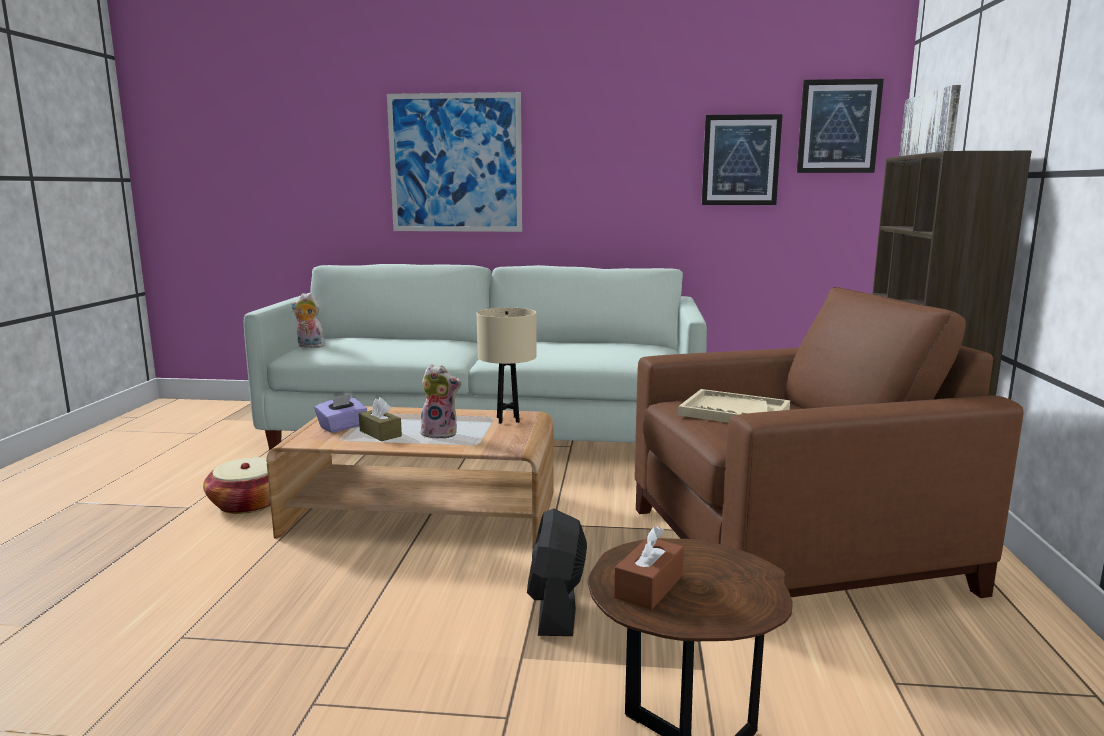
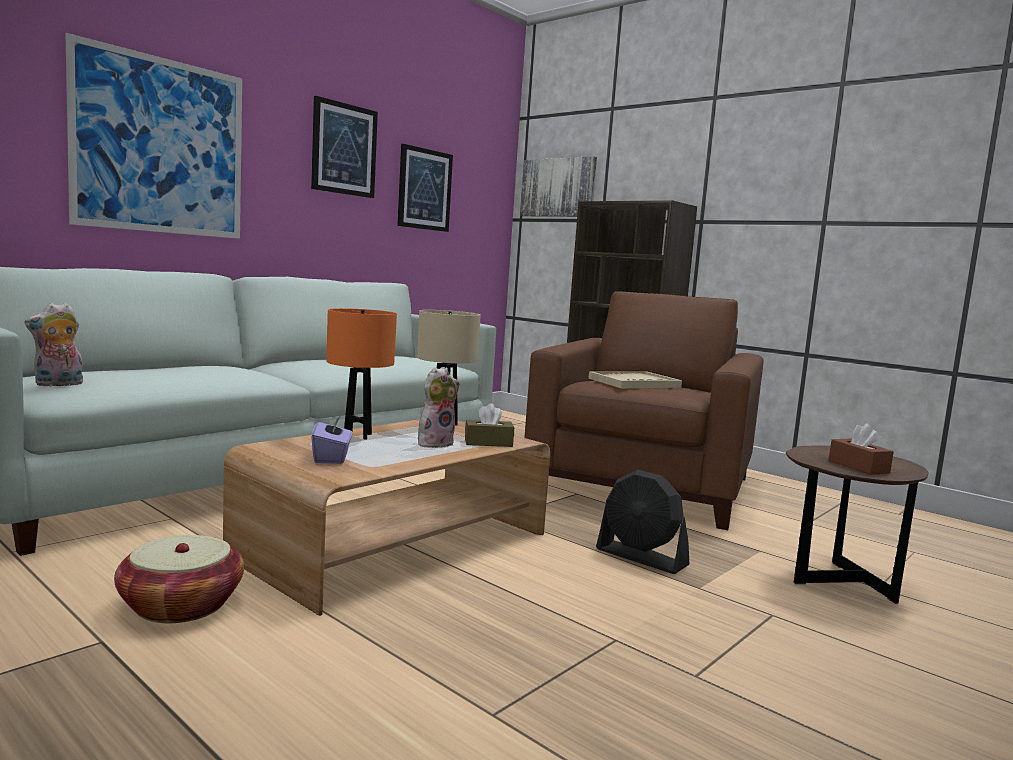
camera: 55 degrees left, 5 degrees down
(380, 433) = (388, 454): brown tissue box -> brown tissue box (488, 443)
(416, 414) = (357, 436): none -> orange table lamp
(838, 126) = (482, 172): picture -> picture (344, 149)

